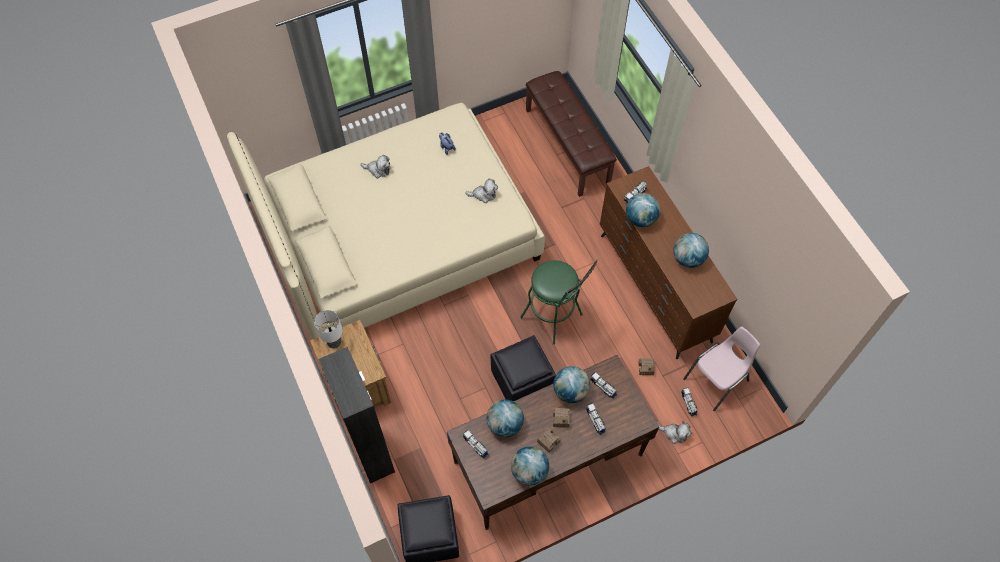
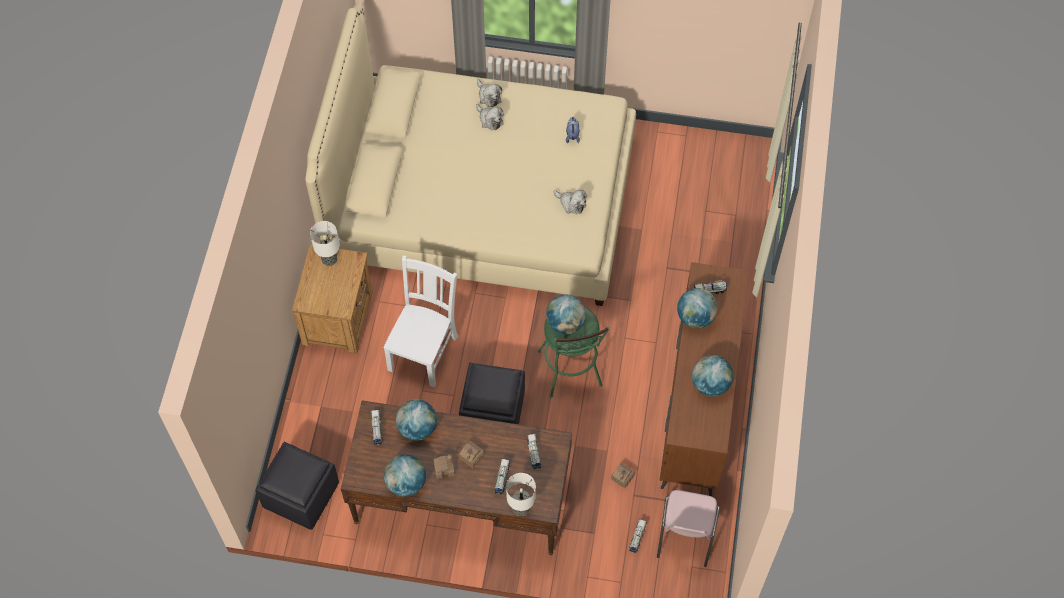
camera: 35 degrees right, 0 degrees up
(371, 451) = (306, 386): black cabinet -> none
(439, 369) = (424, 351): none -> white chair
(568, 146) = (724, 208): brown bench -> none
(570, 391) = (500, 437): globe -> globe (565, 323)
(625, 432) = (521, 507): none -> table lamp
(674, 433) = (600, 556): plush toy -> plush toy (488, 96)
(717, 380) = (685, 535): pink chair -> pink chair turned 105 degrees clockwise

